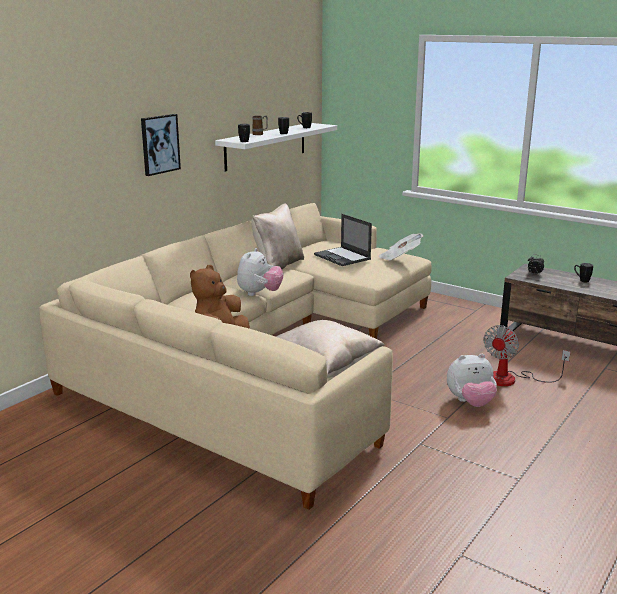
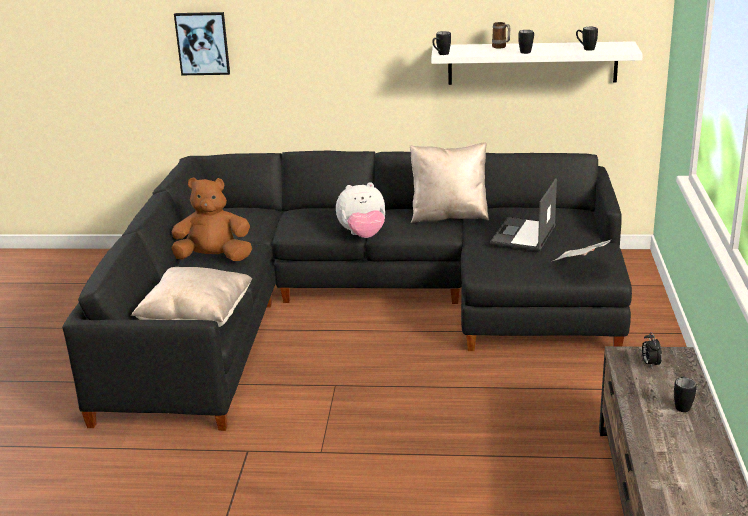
camera: 60 degrees right, 5 degrees up
(159, 144) = (342, 39): picture -> picture (202, 43)
(262, 356) = (354, 306): beige sofa -> black sofa
(470, 403) = (372, 457): plush toy -> none
(511, 379) = (469, 471): fan -> none

